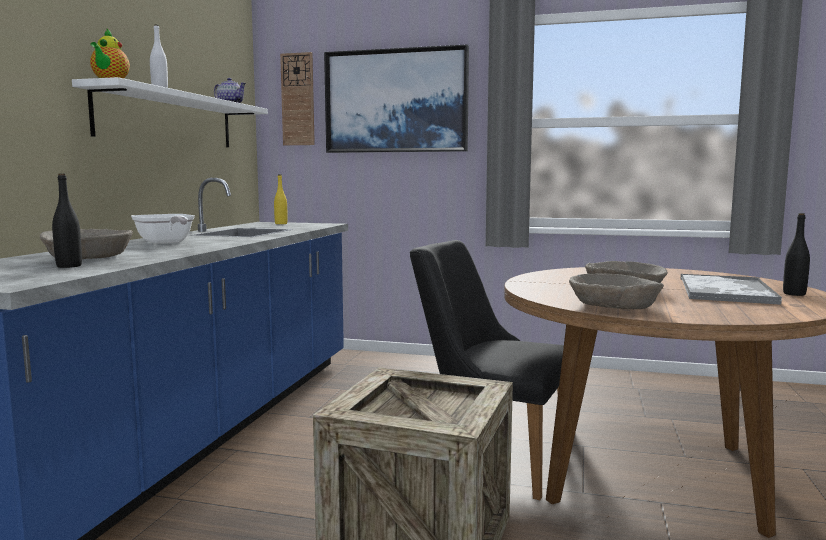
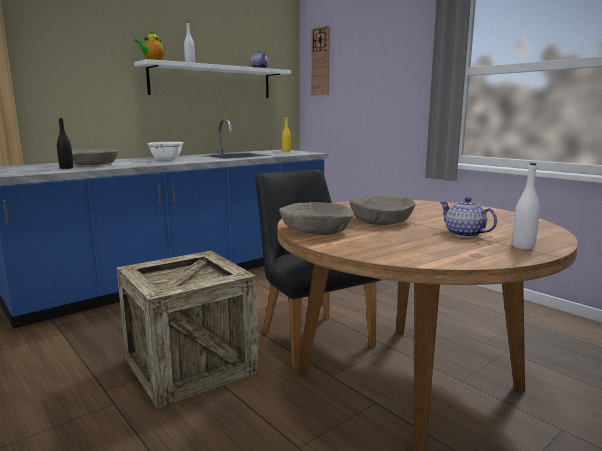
camera: 35 degrees right, 5 degrees up
(396, 101) = (377, 58): picture -> none
(726, 291) = (465, 234): tray -> teapot
(794, 294) = (523, 246): black bottle -> white bottle

